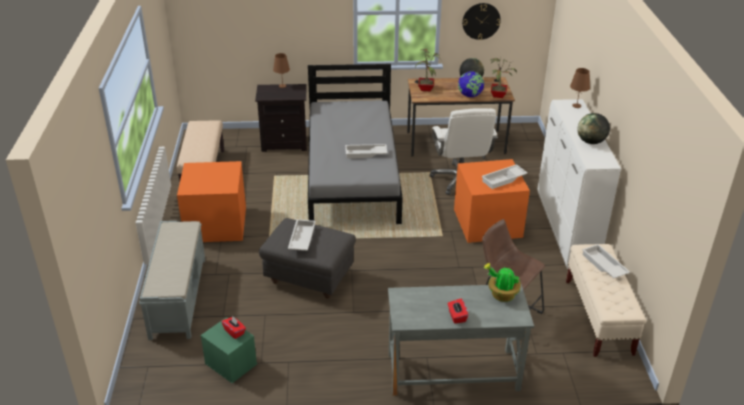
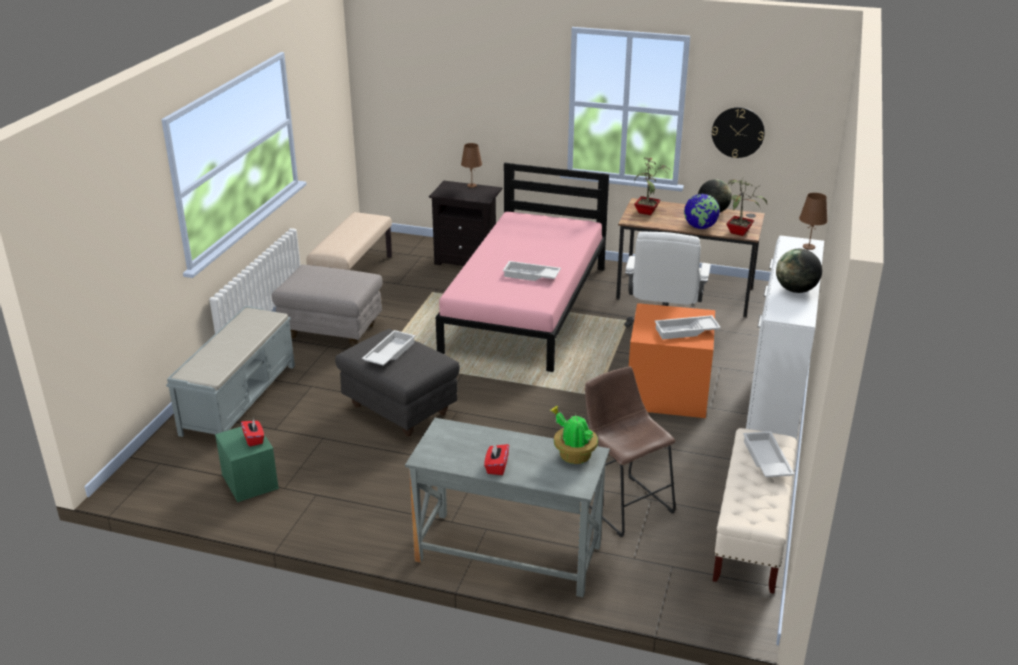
camera: 20 degrees right, 5 degrees down
(217, 223) = (333, 331): orange storage box -> grey ottoman
(352, 176) = (527, 308): grey bed -> pink bed

